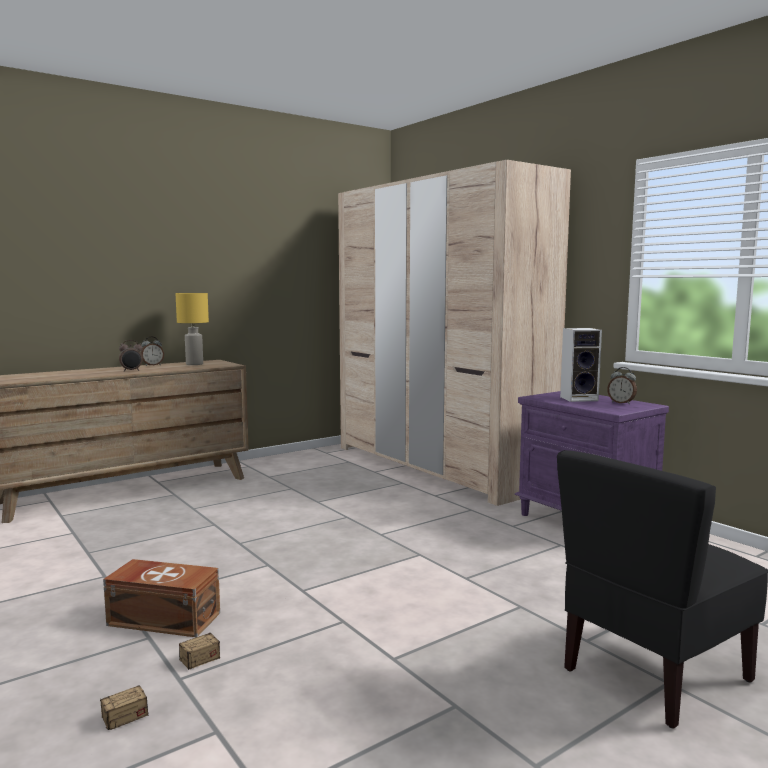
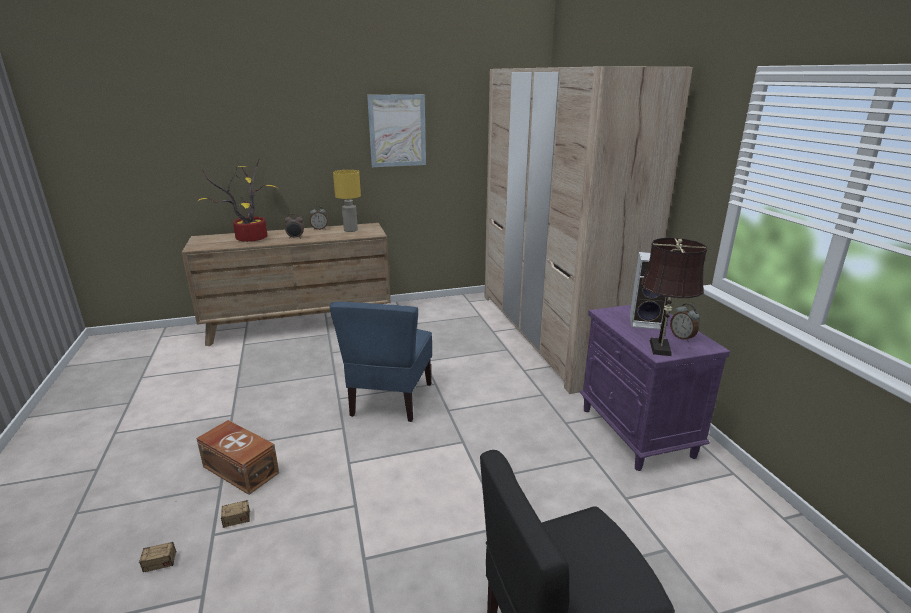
camera: 20 degrees right, 15 degrees up
(71, 373) = (251, 238): none -> potted plant
(241, 254) = (397, 131): none -> picture
(305, 535) = (390, 399): none -> blue chair
(613, 409) = (660, 349): none -> brown table lamp

